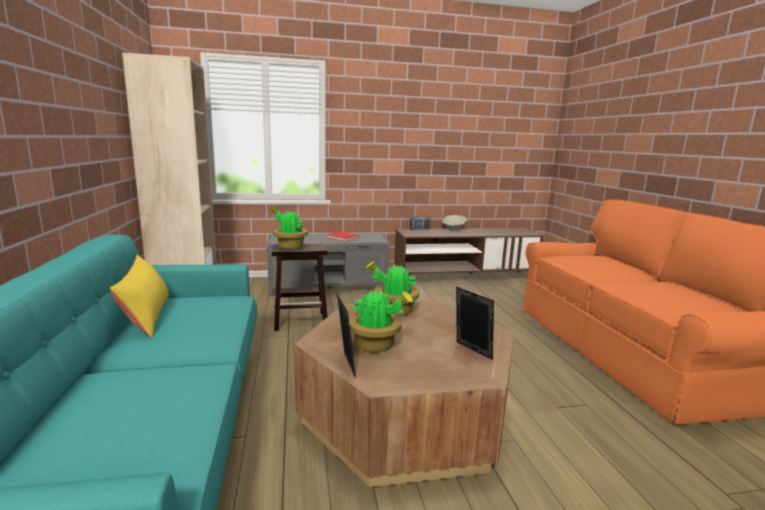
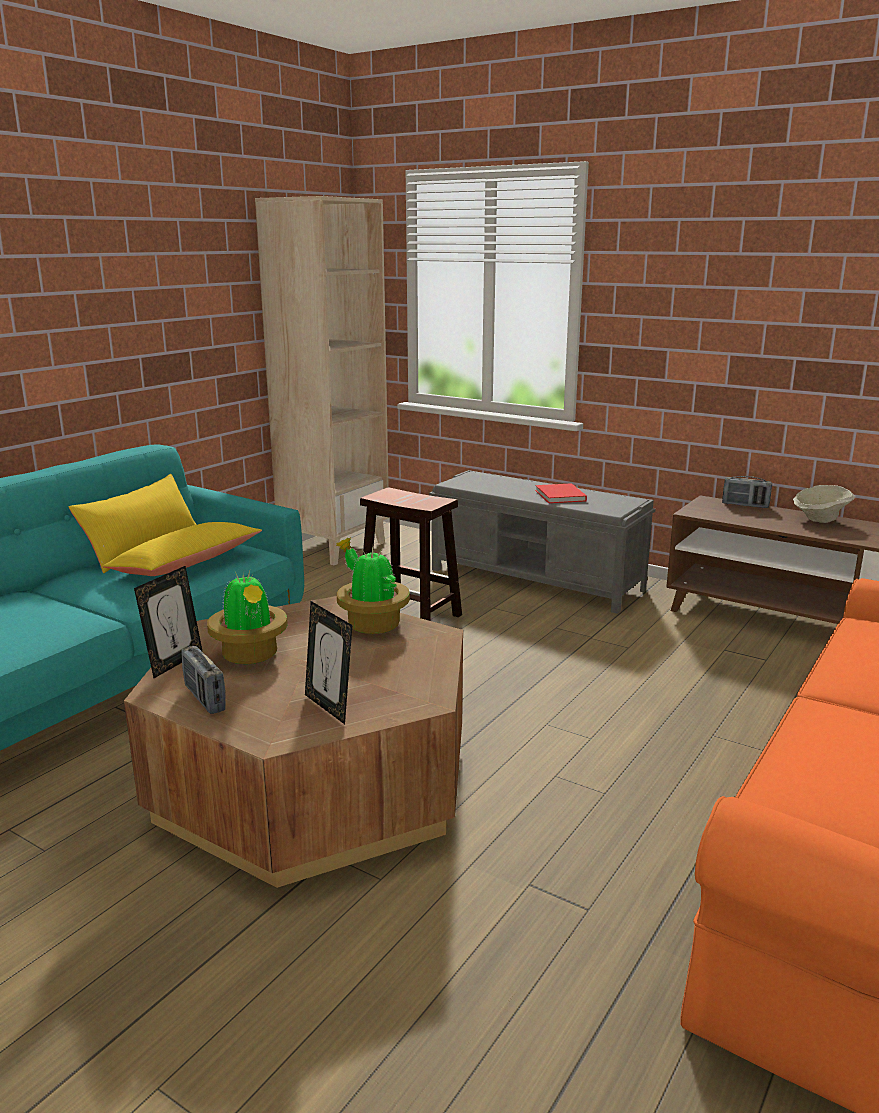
camera: 45 degrees right, 5 degrees up
(207, 314) = (187, 564): none -> yellow pillow
(289, 247) = (396, 495): potted plant -> none
(410, 374) = (204, 699): none -> radio
(471, 351) = (329, 707): picture frame -> picture frame turned 135 degrees clockwise

